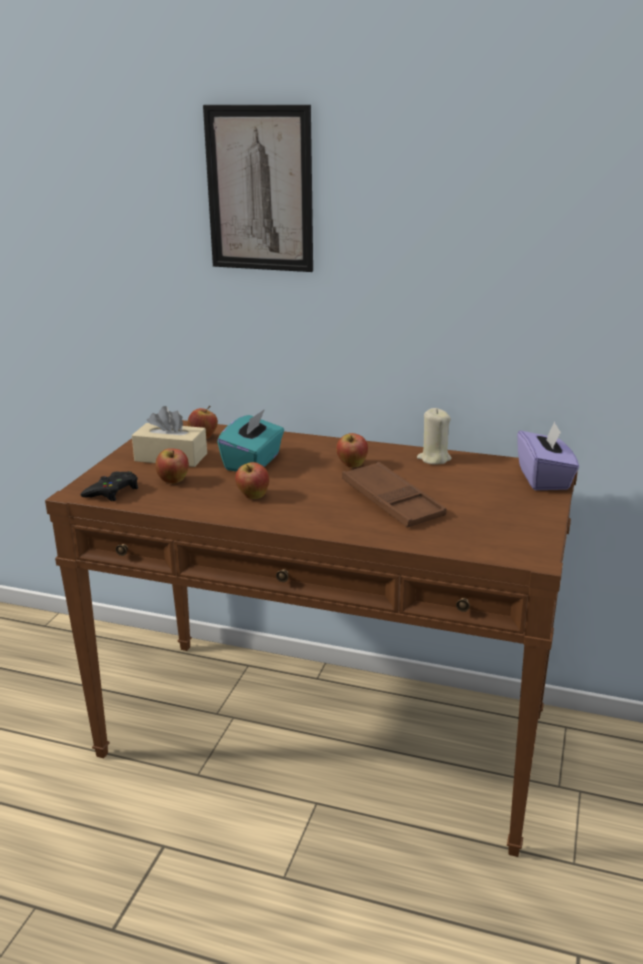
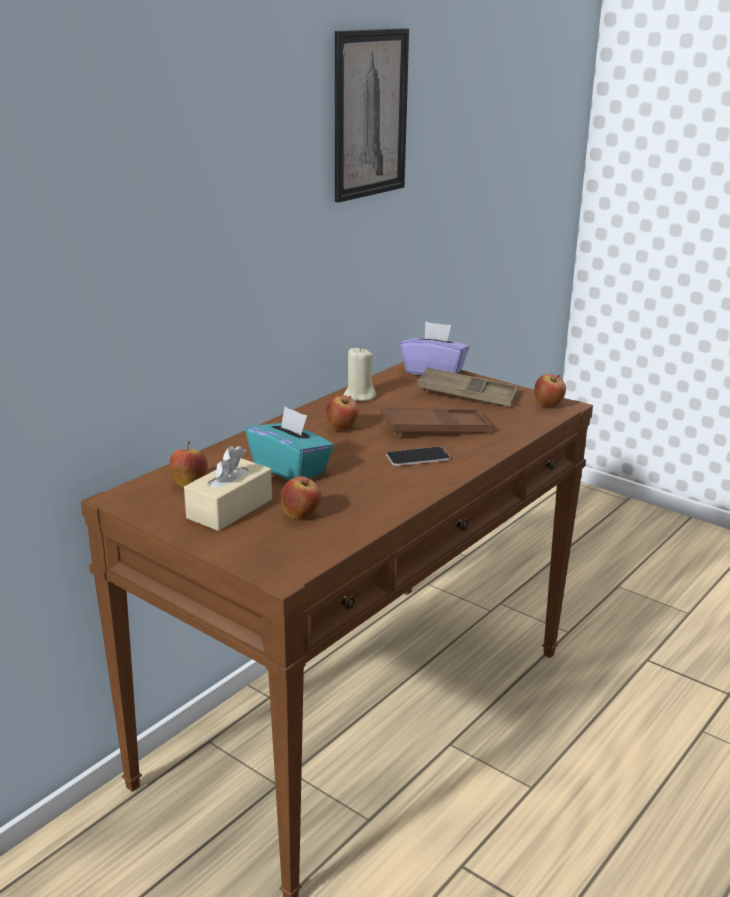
camera: 70 degrees left, 0 degrees up
(112, 492) = (299, 553): black game controller -> none
(253, 496) = (376, 482): apple -> apple (548, 405)
(260, 189) = (170, 166): picture -> picture (370, 114)
(317, 504) = (418, 457): none -> phone
(499, 503) = (467, 395): none -> brown tray

